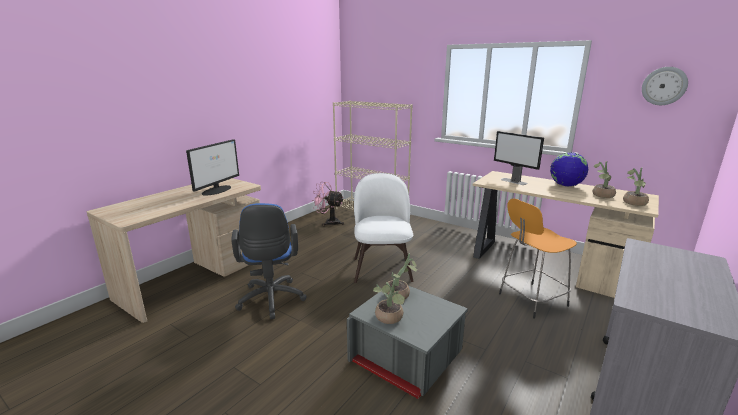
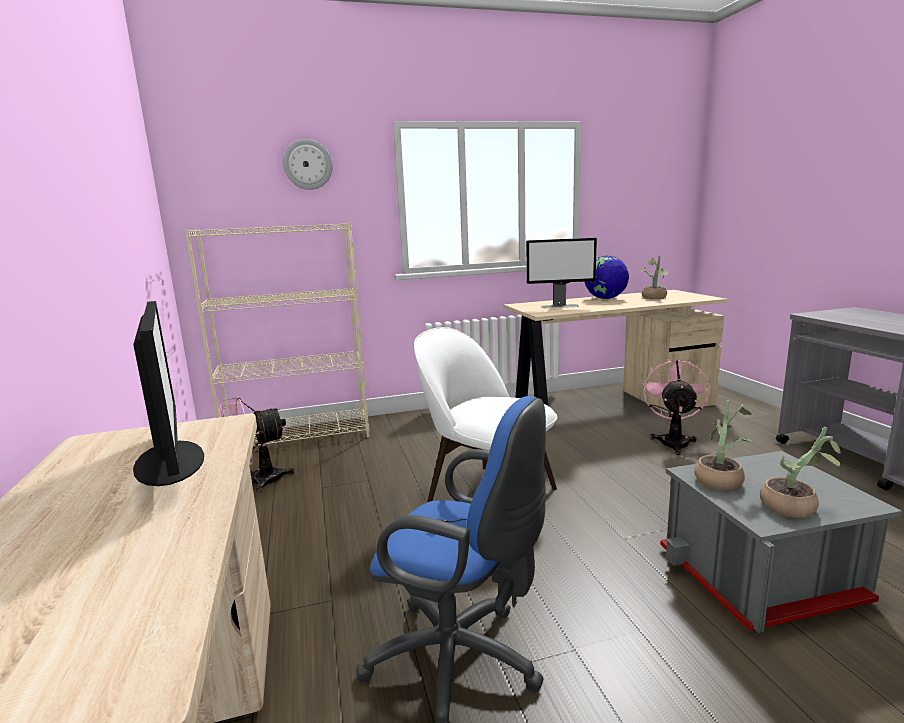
camera: 50 degrees left, 5 degrees down
(531, 300) = (673, 441): orange stool -> pink fan
(633, 203) = (689, 297): potted plant -> none
(664, 86) = (650, 174): wall clock -> wall clock (308, 164)

